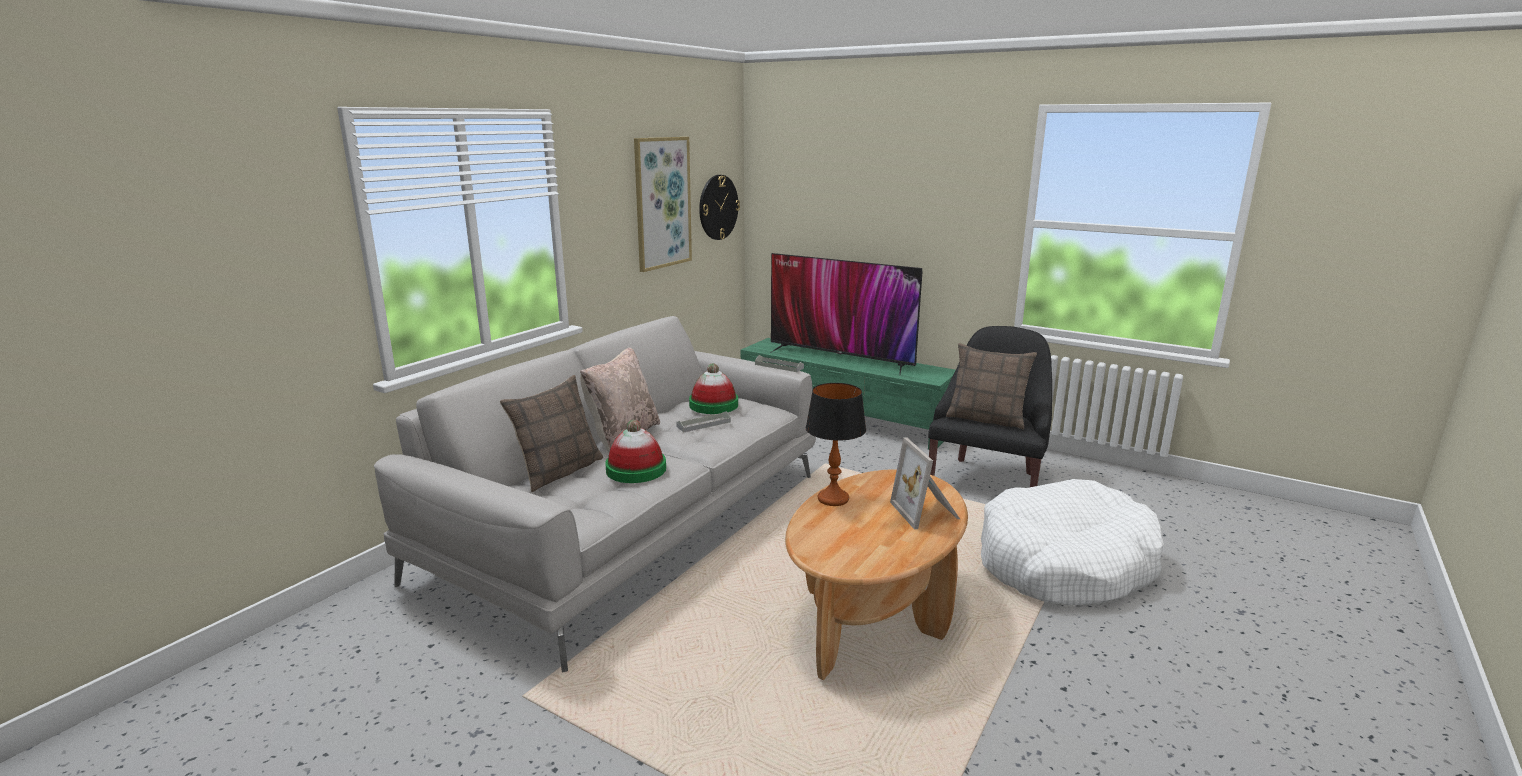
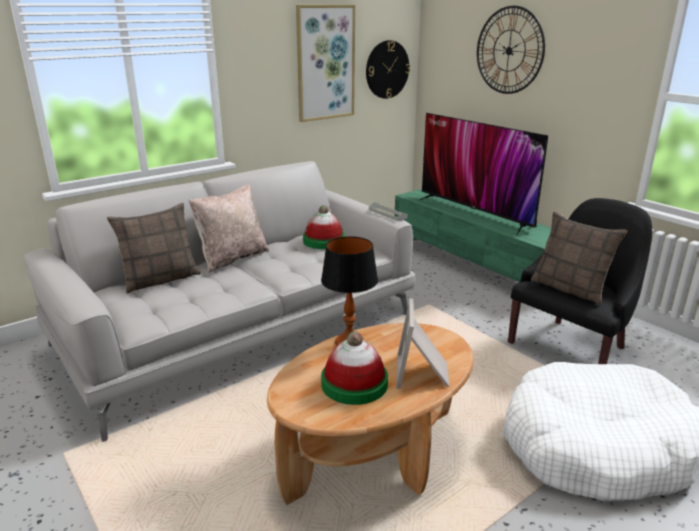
camera: 20 degrees right, 5 degrees up
(636, 469) = (215, 287): hat -> hat (354, 383)
(703, 424) = (302, 256): grey tray -> none
(860, 183) = (509, 50): none -> wall clock

